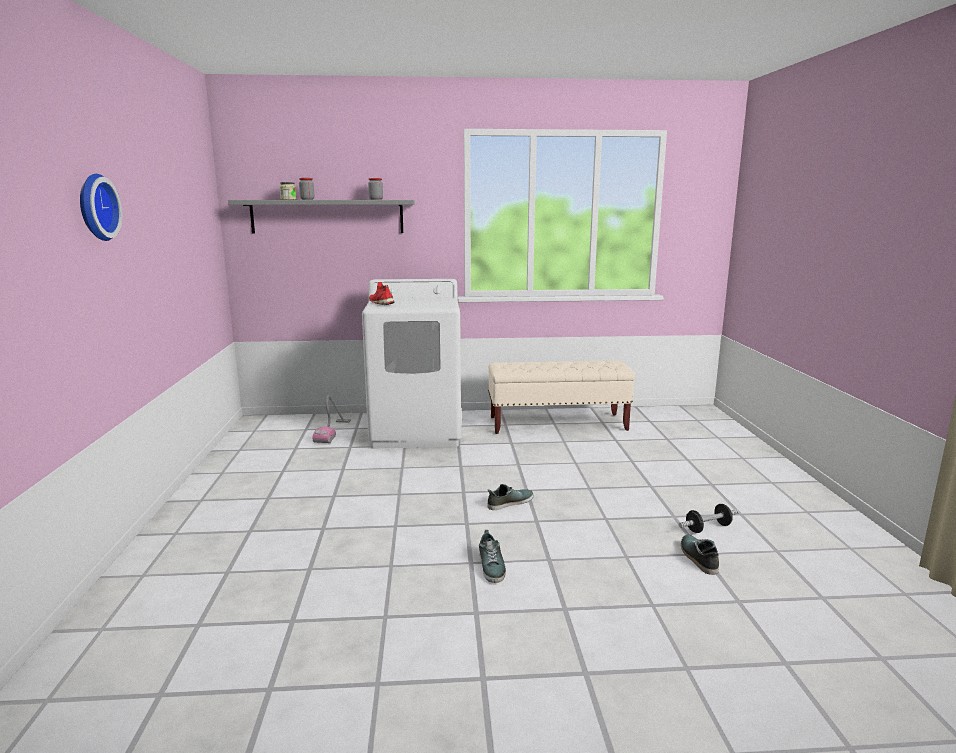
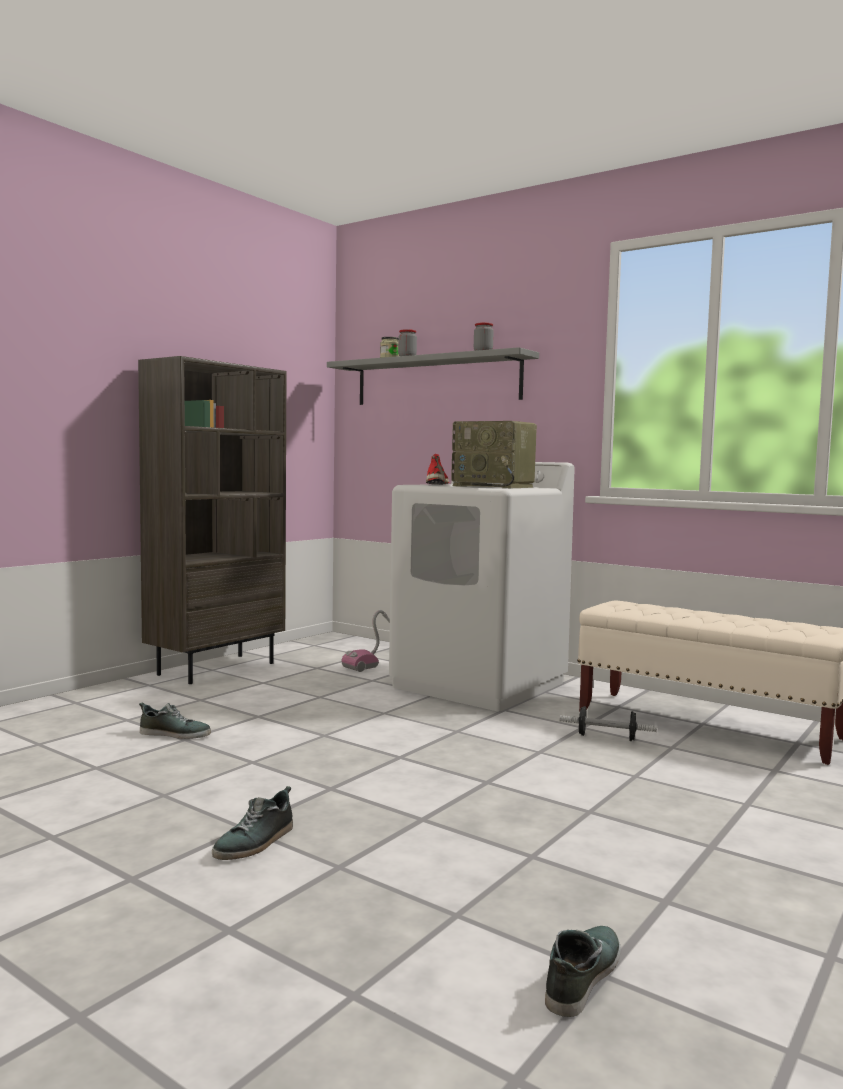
camera: 40 degrees right, 10 degrees down
(95, 207) = (63, 330): wall clock -> none
(223, 470) = (216, 668): none -> brown bookcase
(428, 302) = (495, 487): none -> radio
(510, 502) = (433, 787): shoe -> shoe (175, 733)
(708, 528) = (701, 945): dumbbell -> dumbbell (606, 737)

